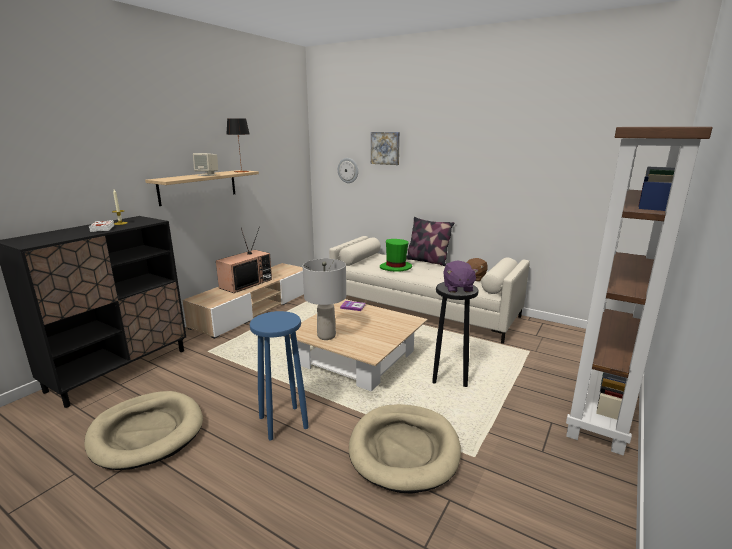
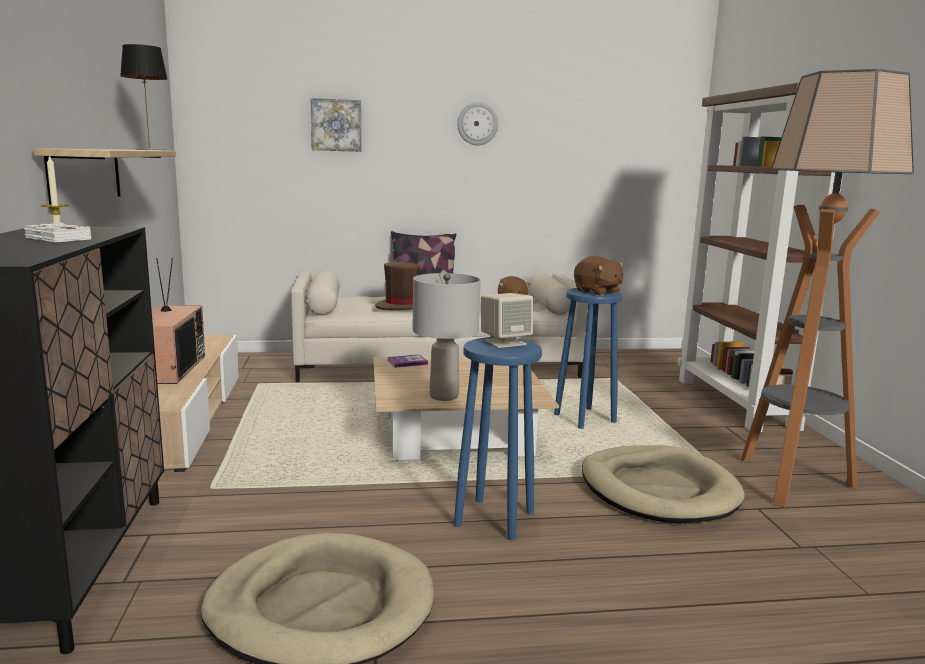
camera: 40 degrees left, 5 degrees down
(207, 175) = (122, 149): beige speaker -> beige speaker (505, 342)
(348, 170) = (263, 162): wall clock -> wall clock (477, 124)
(395, 267) = (401, 306): green hat -> brown hat
(450, 375) = (584, 418): black stool -> blue stool
(457, 288) = (597, 292): purple plush toy -> brown plush toy
(518, 494) = (791, 483): none -> floor lamp

